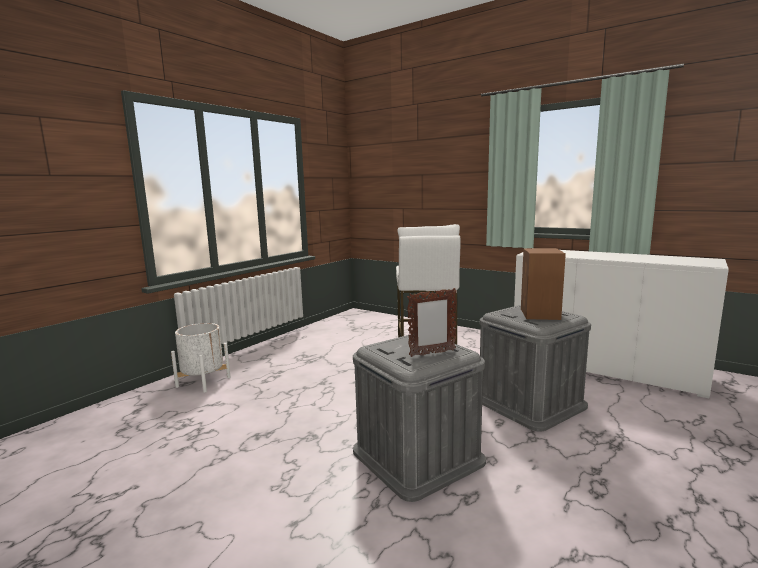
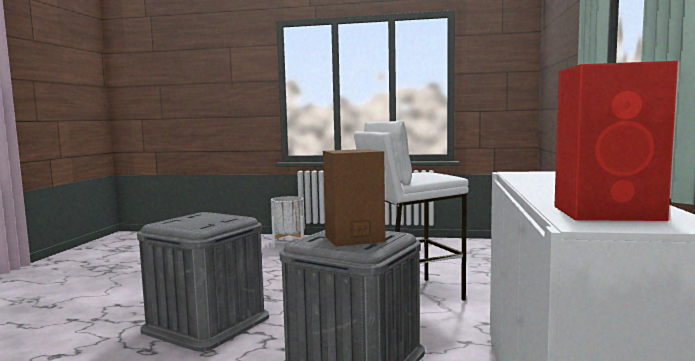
camera: 65 degrees right, 5 degrees down
(432, 353) = (190, 223): picture frame -> none
(683, 260) = (609, 213): none -> red speaker

